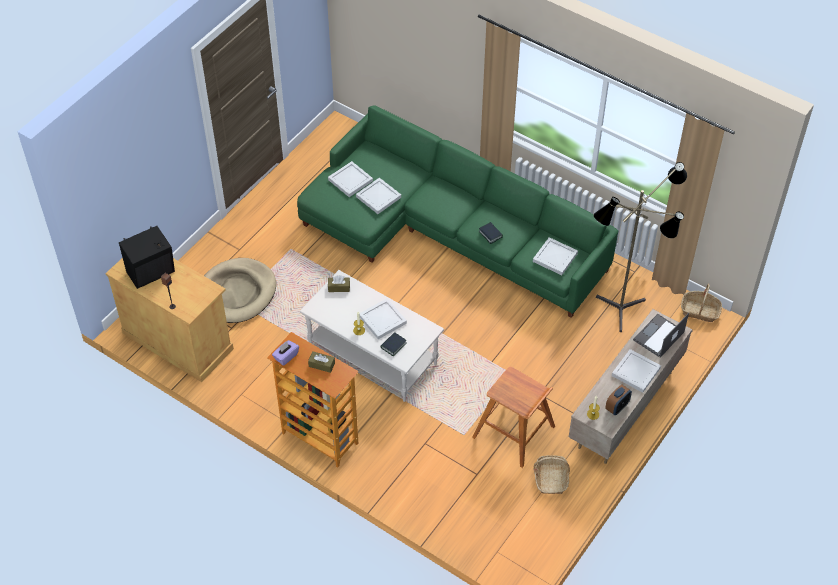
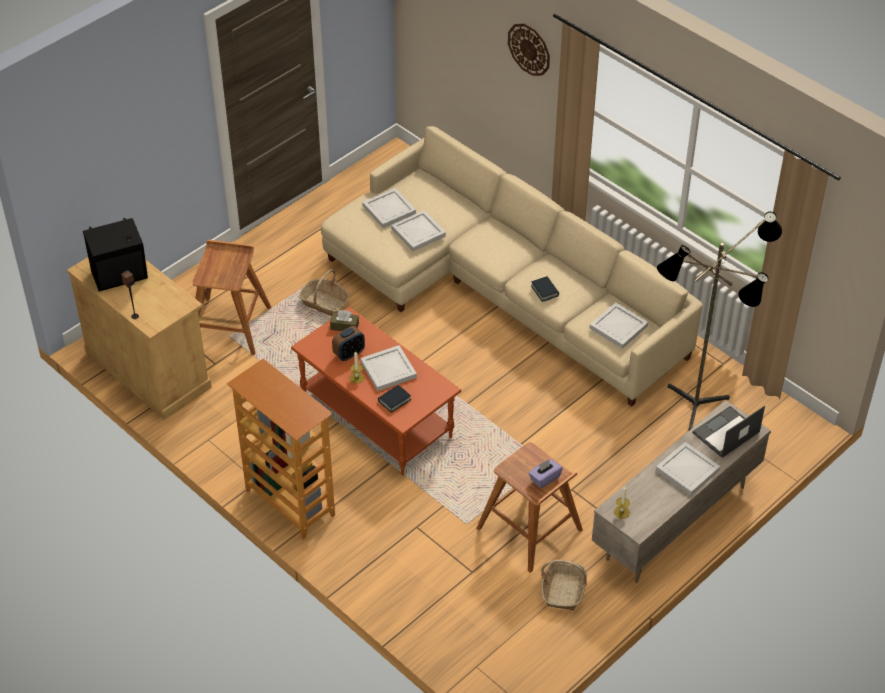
camera: 10 degrees right, 5 degrees down
(236, 293) = (230, 325): beige dog bed -> brown stool
(286, 356) = (249, 385): purple tissue box -> purple tissue box (544, 478)
(321, 365) = (290, 400): brown tissue box -> none
(374, 354) = (378, 416): white coffee table -> orange coffee table
(447, 231) = (500, 288): green sofa -> beige sofa
(454, 40) = (529, 49): none -> wall clock
(617, 407) = (654, 508): alarm clock -> alarm clock (349, 354)
(700, 311) = (796, 420): basket -> basket (324, 303)

